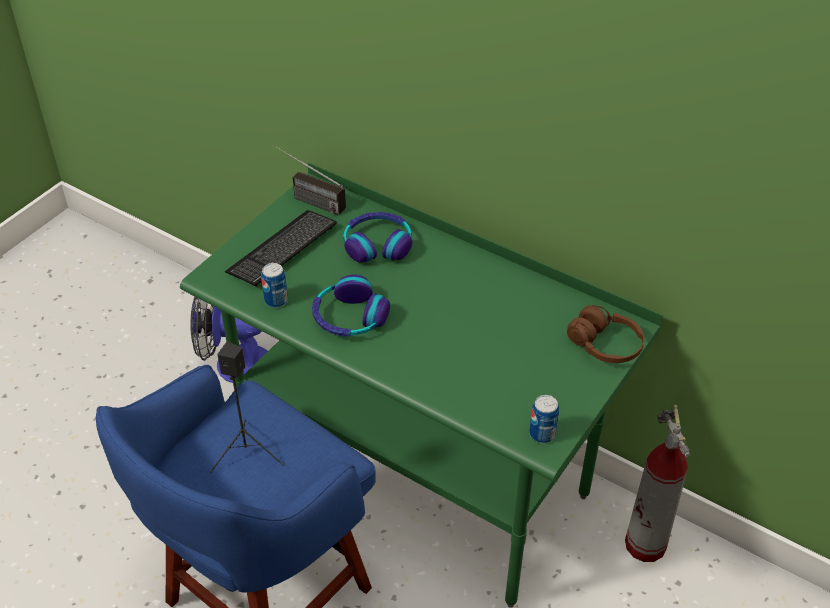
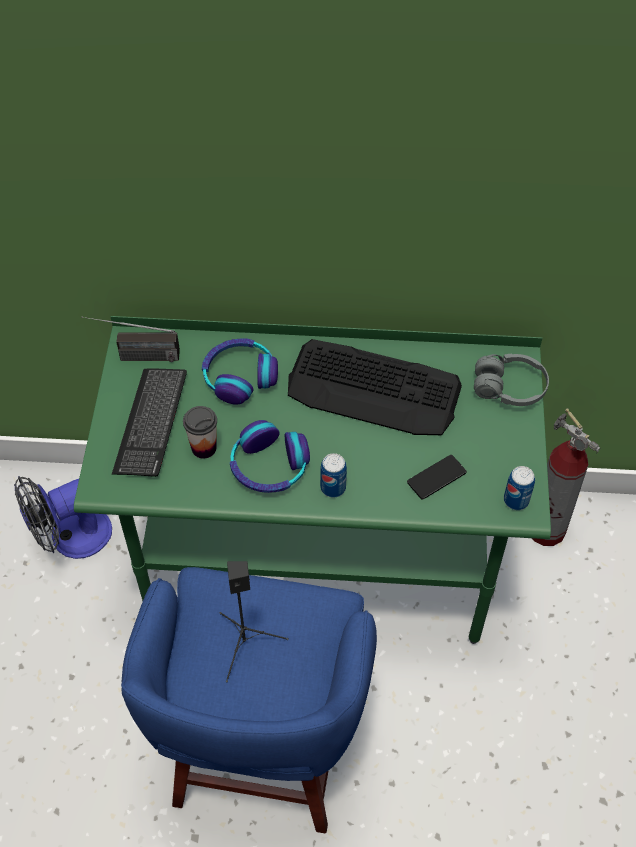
camera: 30 degrees left, 10 degrees up
(276, 300) = (186, 481): can -> can (333, 487)
(308, 283) = (204, 448): none -> cup
(482, 298) = (374, 389): none -> keyboard
(484, 385) = (436, 477): none -> phone
(605, 345) = (509, 388): brown headphones -> grey headphones

